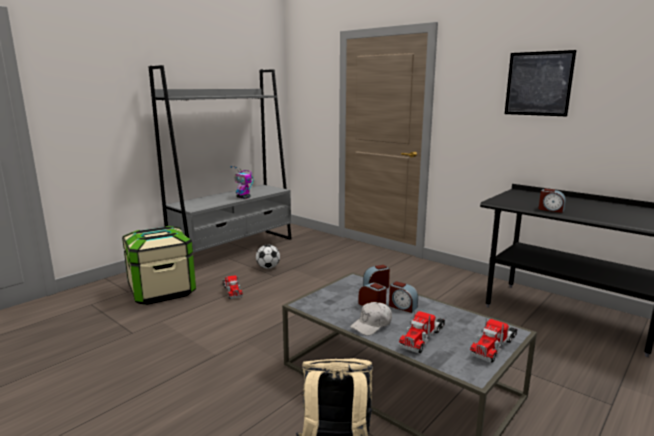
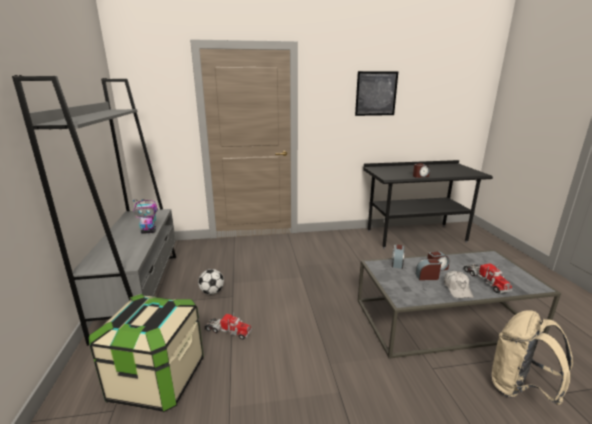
camera: 50 degrees left, 5 degrees up
(494, 346) = (507, 266): toy truck -> none

